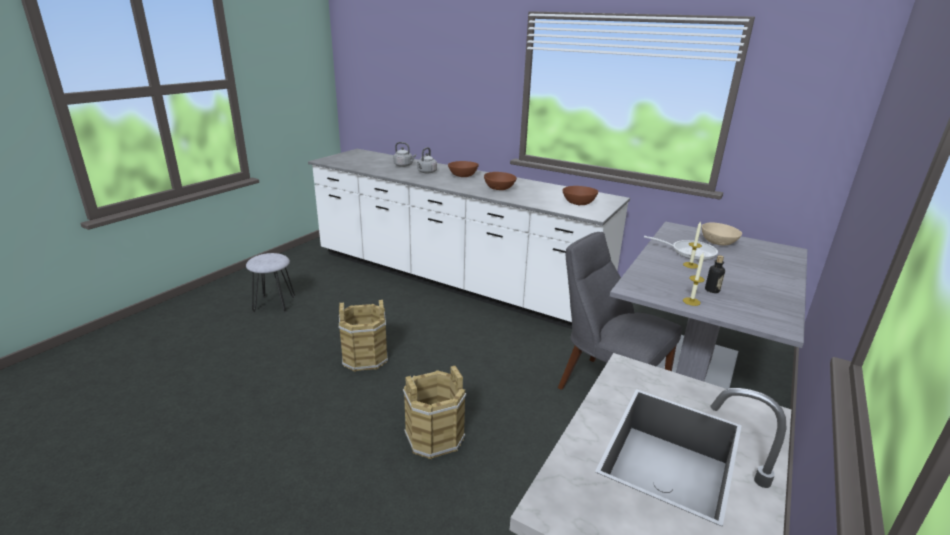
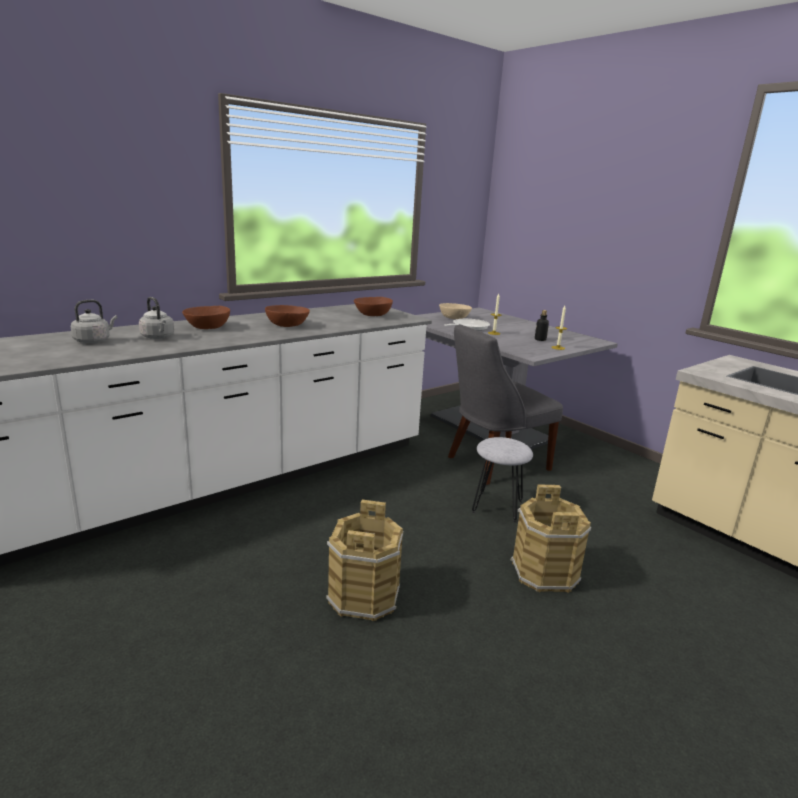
camera: 70 degrees left, 5 degrees down
(274, 304) = (84, 689): grey stool -> grey stool (496, 506)

